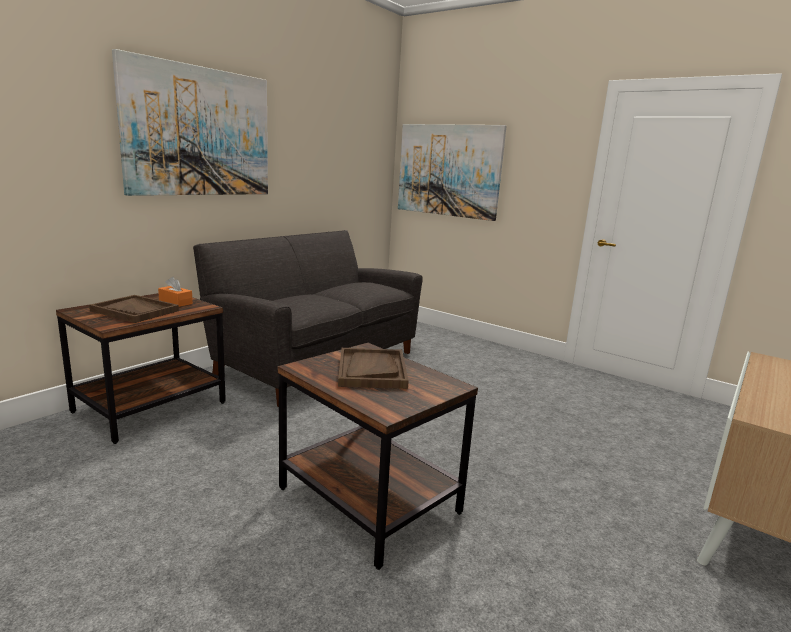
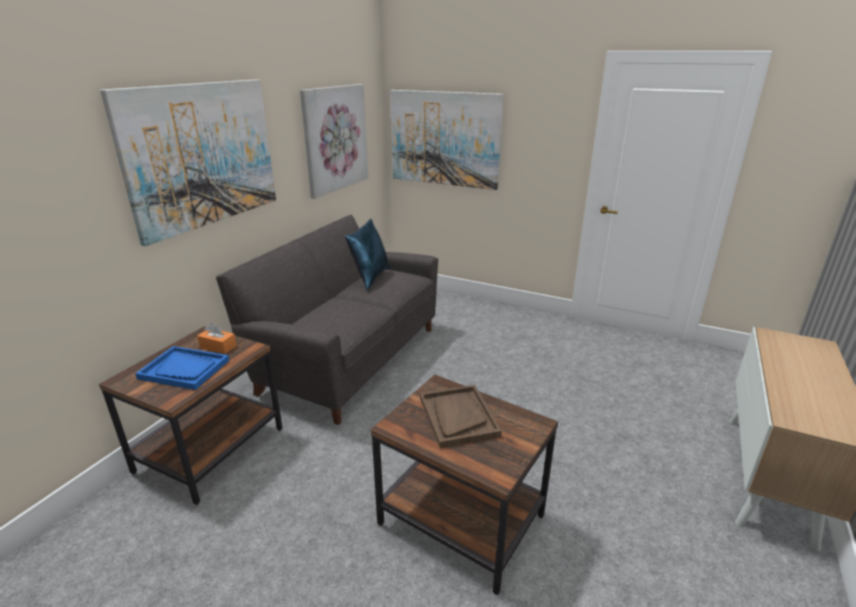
camera: 10 degrees left, 10 degrees up
(135, 311) = (184, 369): brown tray -> blue tray
(340, 156) = (335, 139): none -> picture
(350, 283) = (370, 277): none -> blue pillow

